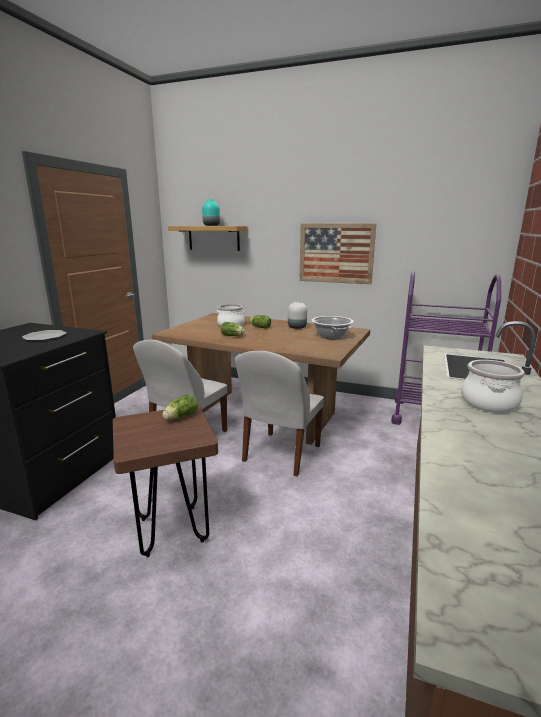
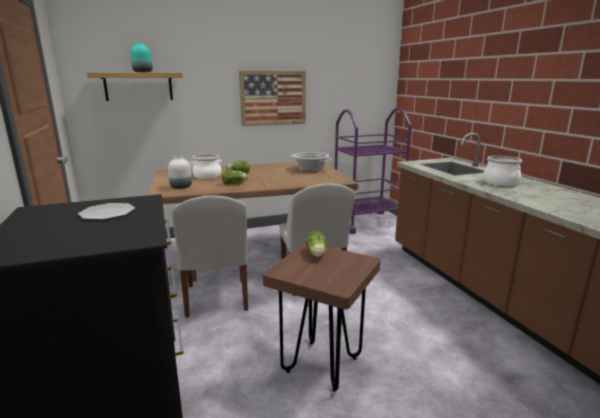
camera: 40 degrees left, 0 degrees up
(297, 327) = (269, 168): white vase -> white vase (181, 187)

